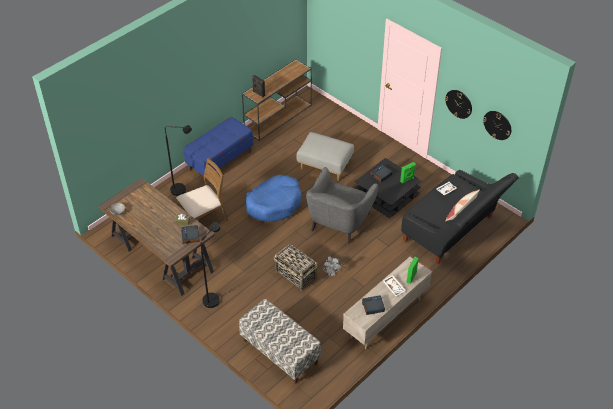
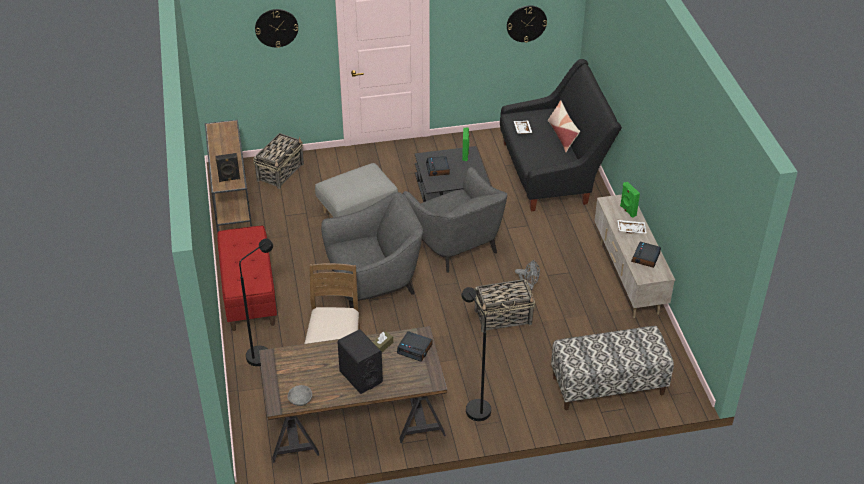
camera: 55 degrees left, 5 degrees down
(152, 226) = (360, 377): none -> black speaker
(220, 160) = (249, 294): blue bench -> red bench
(274, 204) = (374, 282): blue dog bed -> grey armchair
(328, 117) = (280, 172): none -> basket
(459, 103) = (467, 30): wall clock -> wall clock (276, 27)

